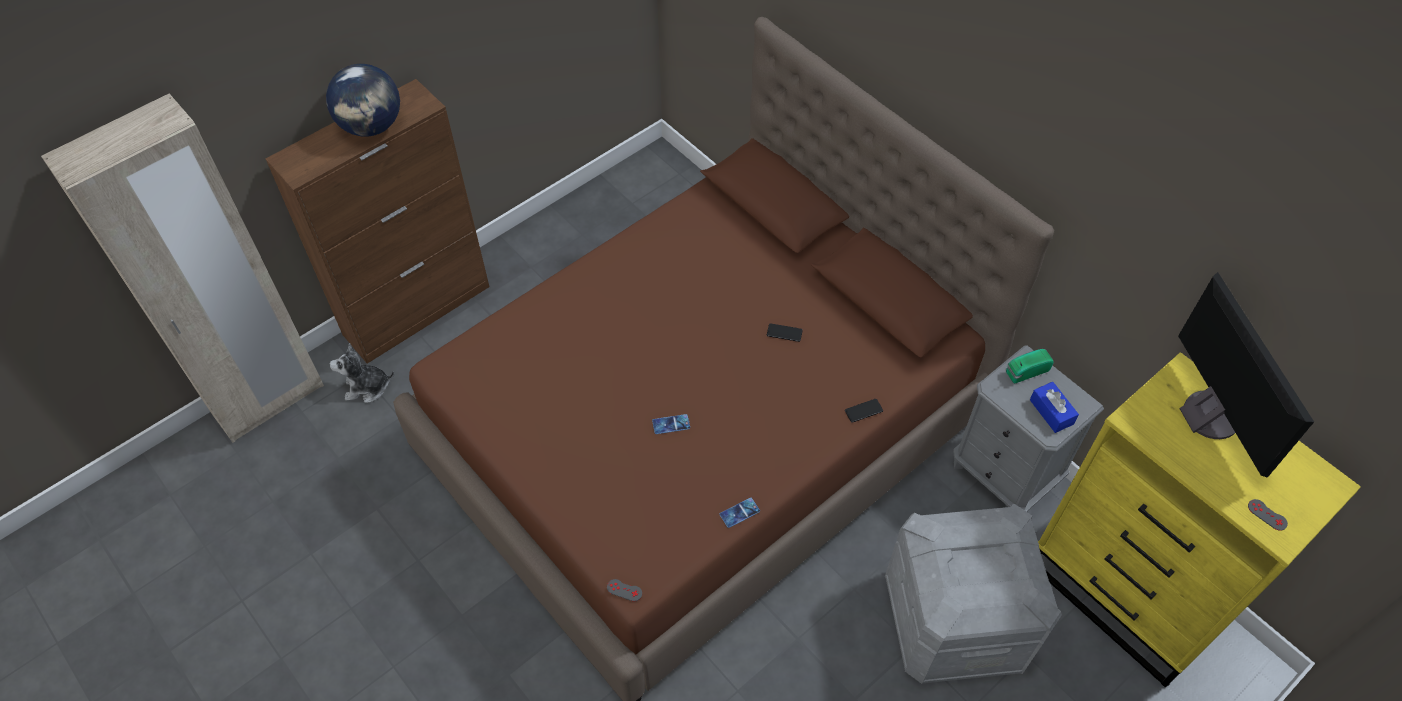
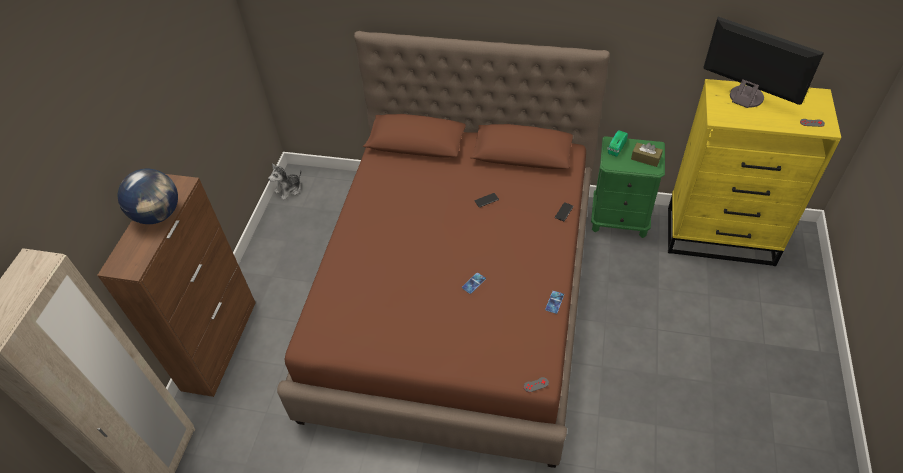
camera: 35 degrees left, 5 degrees down
(367, 387) = (227, 410): plush toy -> plush toy (289, 189)
(955, 620) = (664, 302): grey storage box -> none
(1004, 474) = (619, 220): grey nightstand -> green nightstand
(1051, 412) = (645, 158): blue tissue box -> brown tissue box

